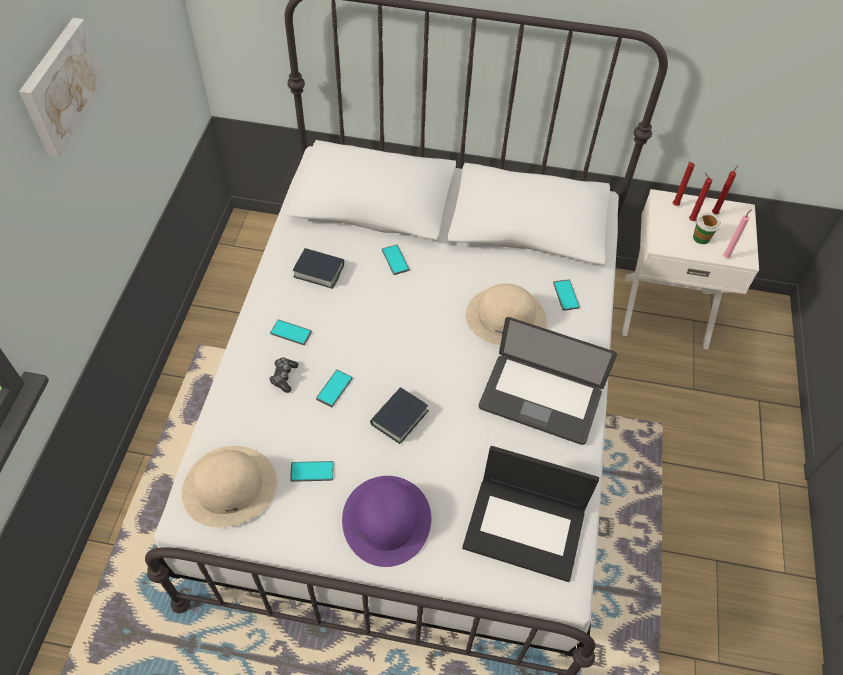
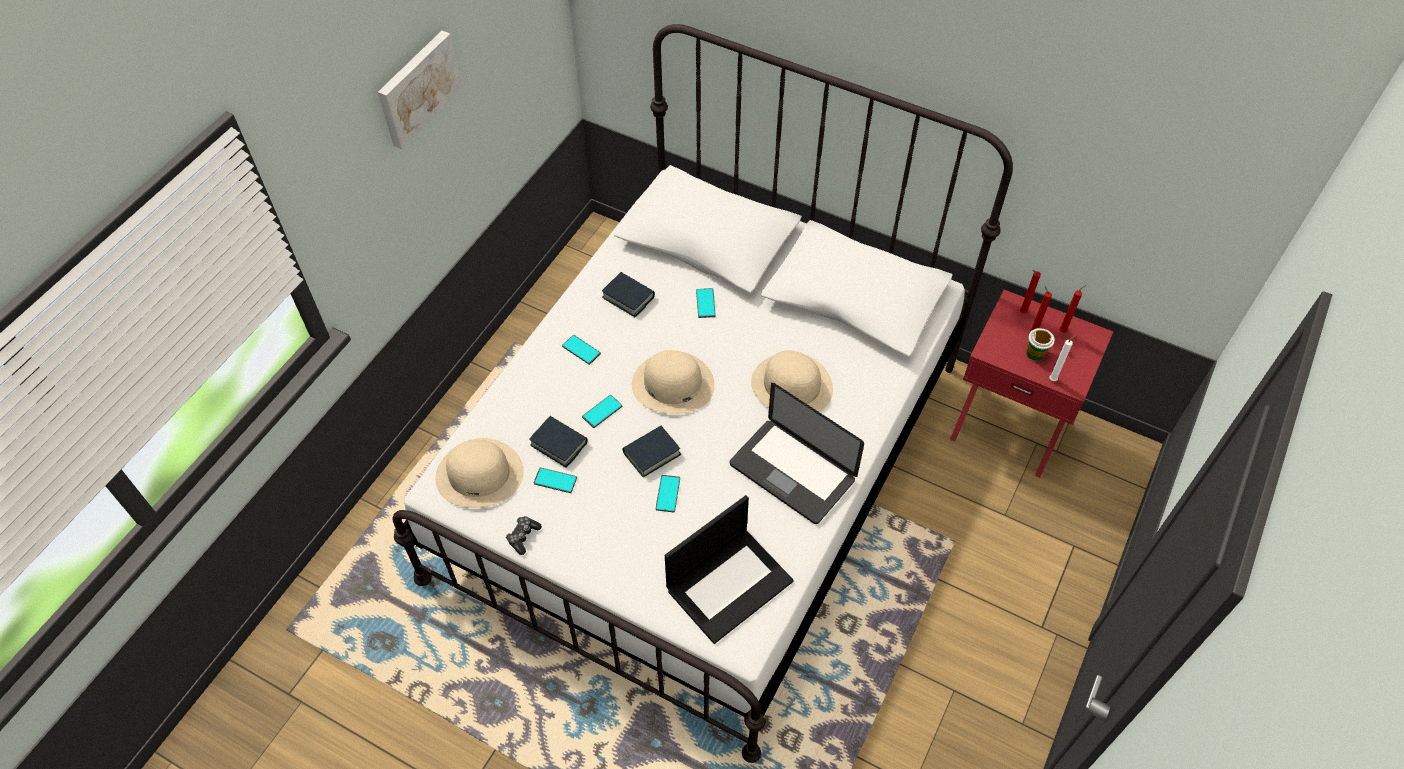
camera: 20 degrees right, 0 degrees up
(284, 377) = (560, 389): game controller -> game controller (523, 536)
(302, 432) = (559, 444): none -> book
(386, 519) = (605, 540): purple hat -> none
(393, 344) = (672, 384): none -> beige hat
(526, 528) = (729, 583): laptop -> laptop turned 75 degrees counterclockwise
(565, 295) = (861, 378): phone -> phone (667, 494)
(665, 309) = (1010, 424): white nightstand -> red nightstand
(726, 256) = (1054, 379): pink candle -> white candle

